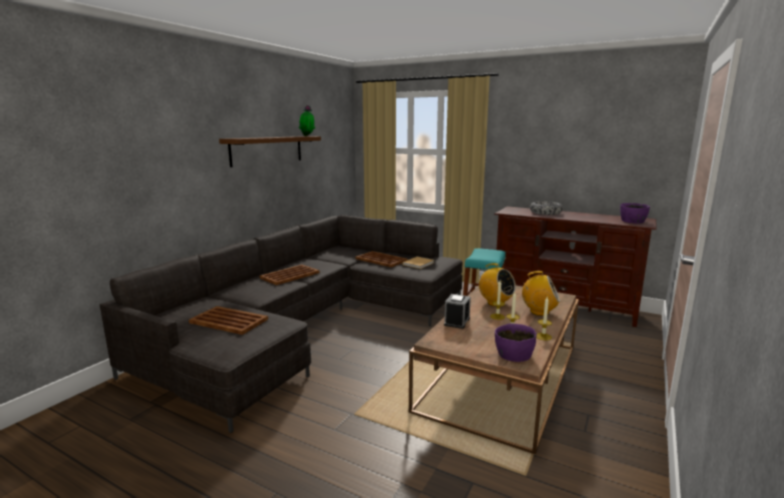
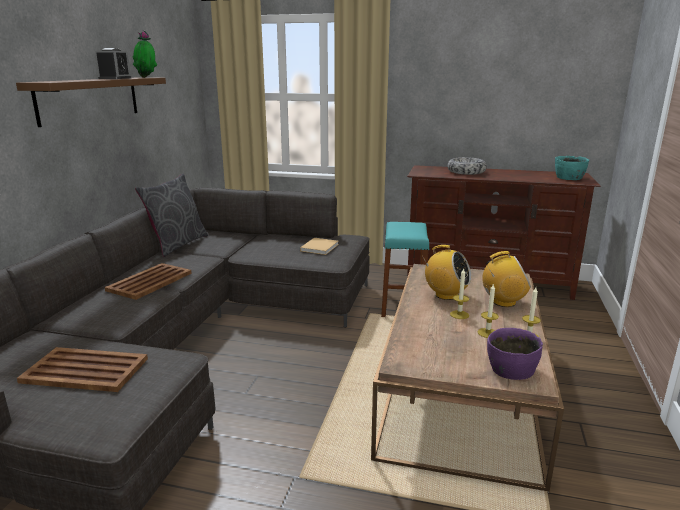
camera: 15 degrees left, 5 degrees up
(319, 254) = (177, 244): none -> grey pillow
(381, 260) = (268, 246): brown tray -> none
(457, 321) = (415, 328): alarm clock -> alarm clock (115, 78)
(632, 221) = (569, 178): purple bowl -> turquoise bowl

